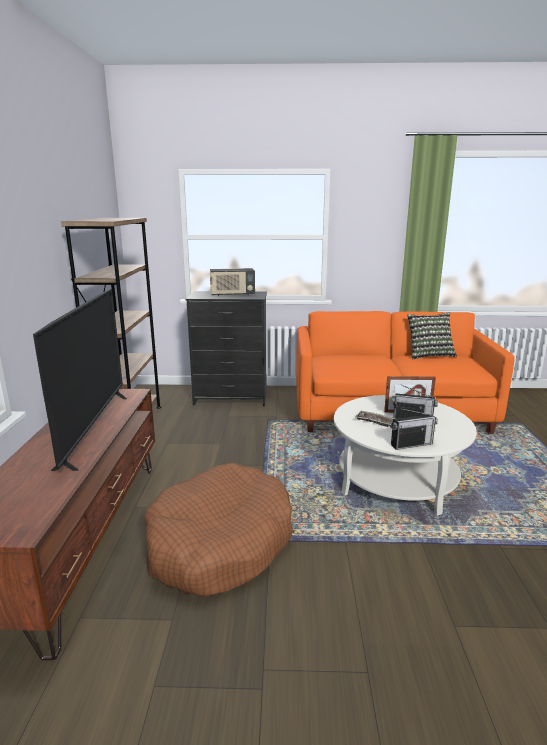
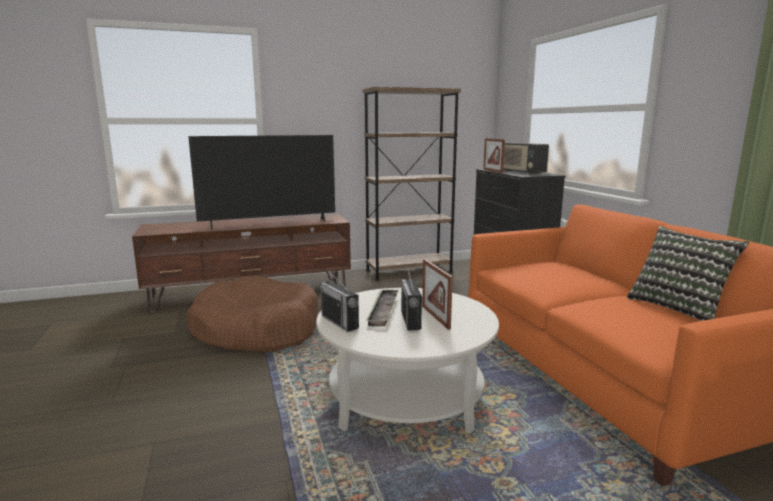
camera: 70 degrees right, 5 degrees down
(212, 298) = (492, 171): none -> picture frame

